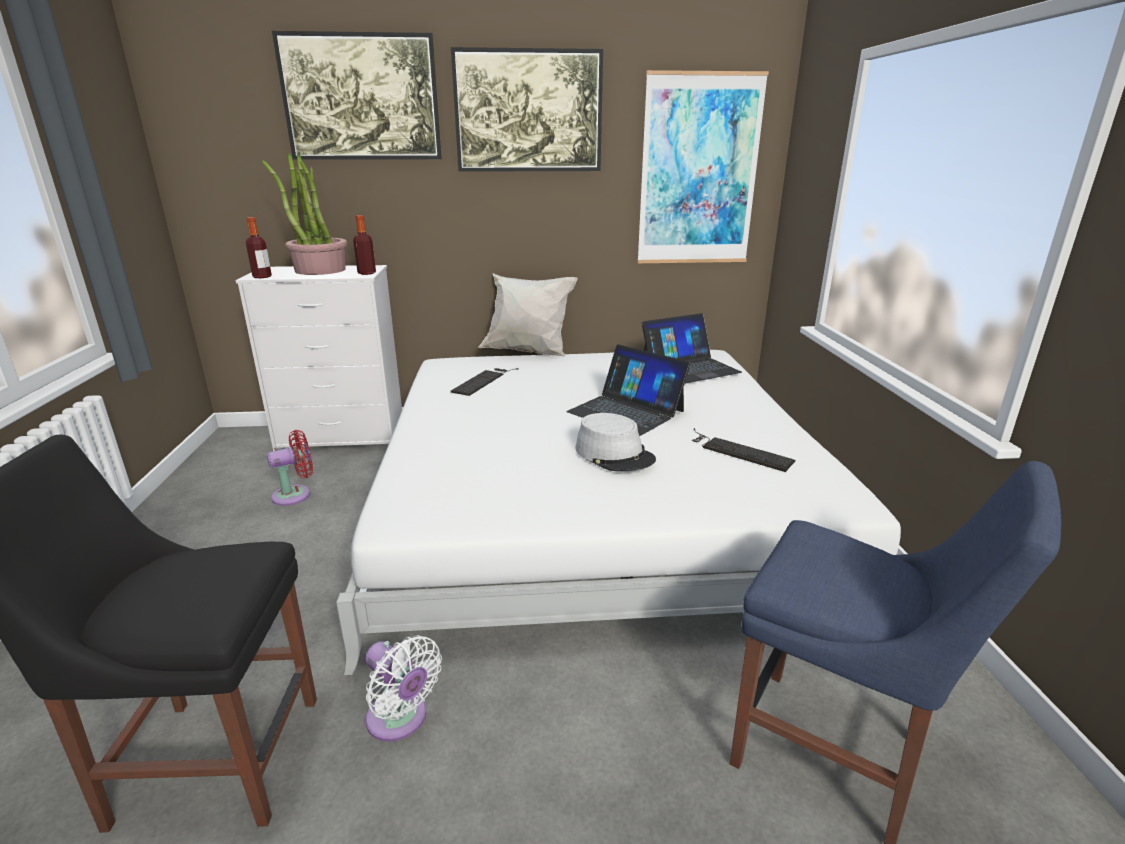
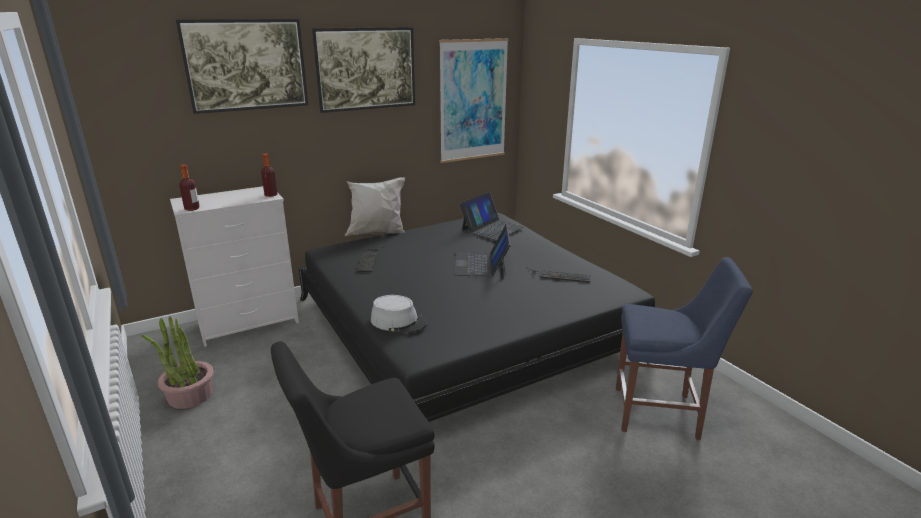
camera: 25 degrees left, 0 degrees up
(296, 495) = (255, 369): red fan -> none
(320, 270) = (228, 196): potted plant -> potted plant (190, 395)
(400, 720) = (454, 467): white fan -> none
(594, 503) = (464, 326): white bed -> black bed
(614, 454) = (499, 291): grey hat -> grey hat (399, 322)
(626, 411) = (481, 264): laptop -> laptop turned 75 degrees clockwise

